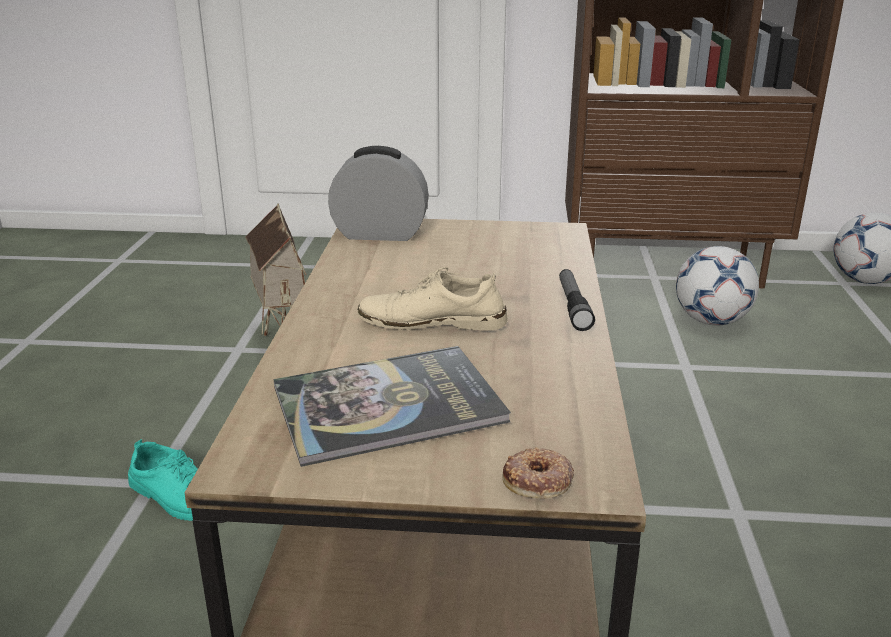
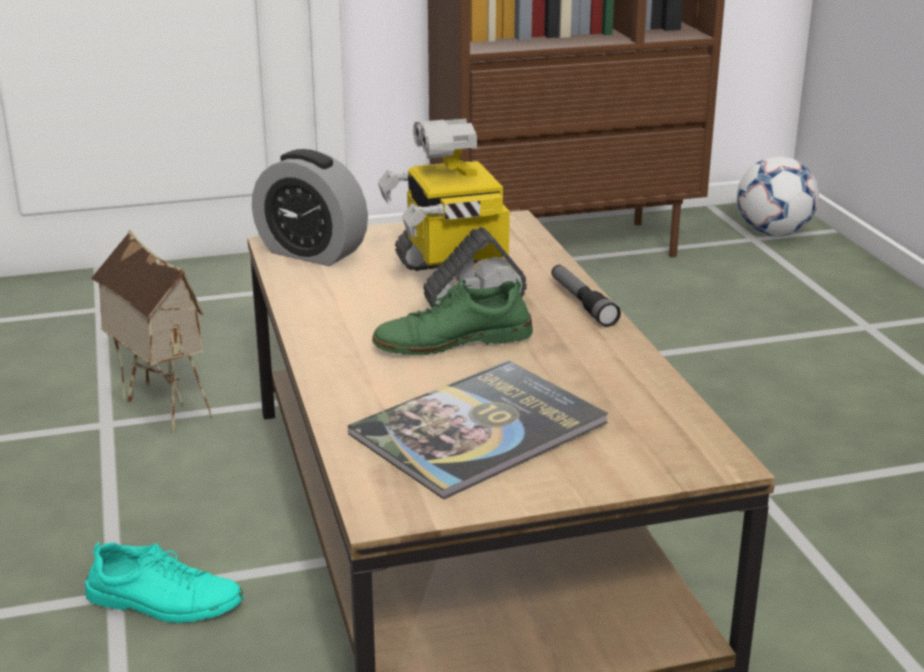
camera: 20 degrees left, 0 degrees up
(380, 234) = (311, 253): alarm clock -> alarm clock turned 135 degrees counterclockwise
(432, 321) = (453, 341): beige shoe -> green shoe
(473, 273) = (454, 283): none -> toy robot
(538, 480) = (668, 467): donut -> none
(711, 321) = (640, 302): football -> none

